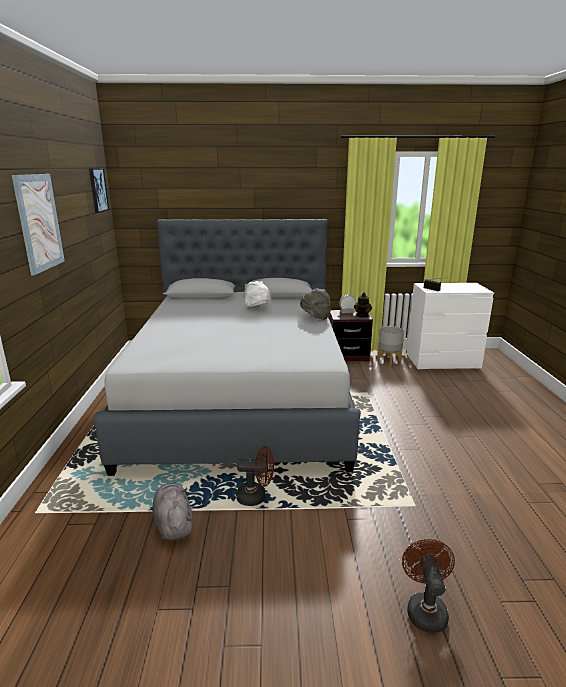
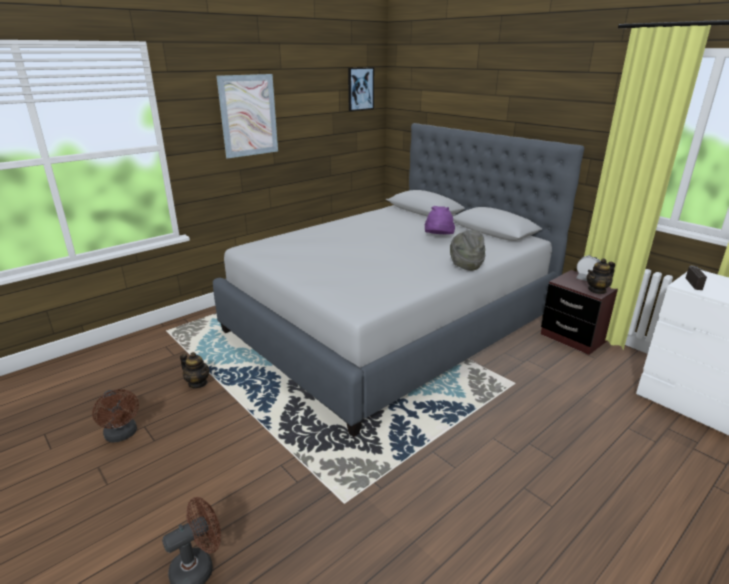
camera: 50 degrees right, 5 degrees up
(173, 524) = (198, 383): grey plush toy -> teapot
(256, 497) = (262, 402): brown fan -> brown fan (122, 435)
(258, 308) = (438, 237): white hat -> purple hat
(389, 360) = (619, 366): grey planter -> none

